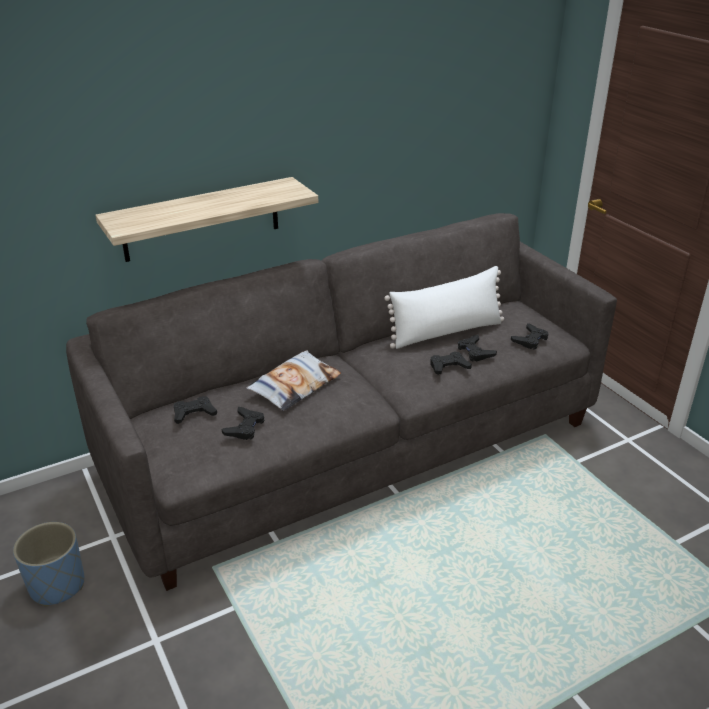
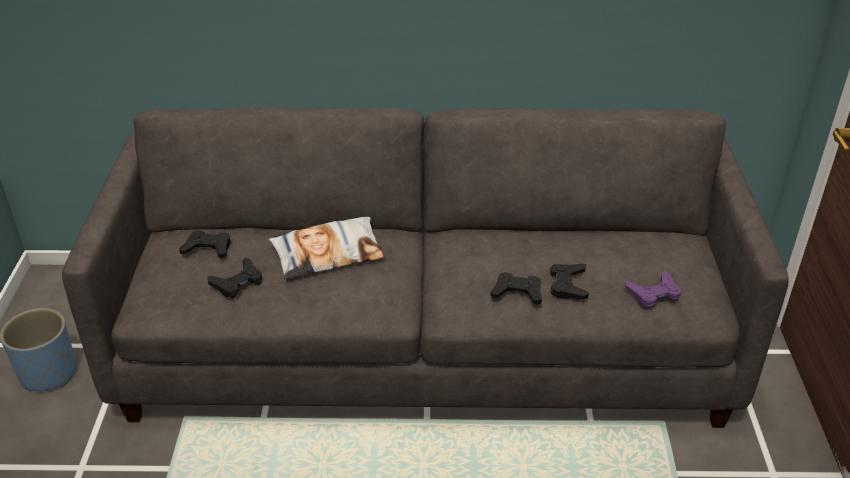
camera: 30 degrees right, 5 degrees up
(201, 219) = (294, 33): shelf -> none
(446, 332) = (559, 247): white pillow -> none
(530, 340) = (654, 294): black game controller -> purple game controller

